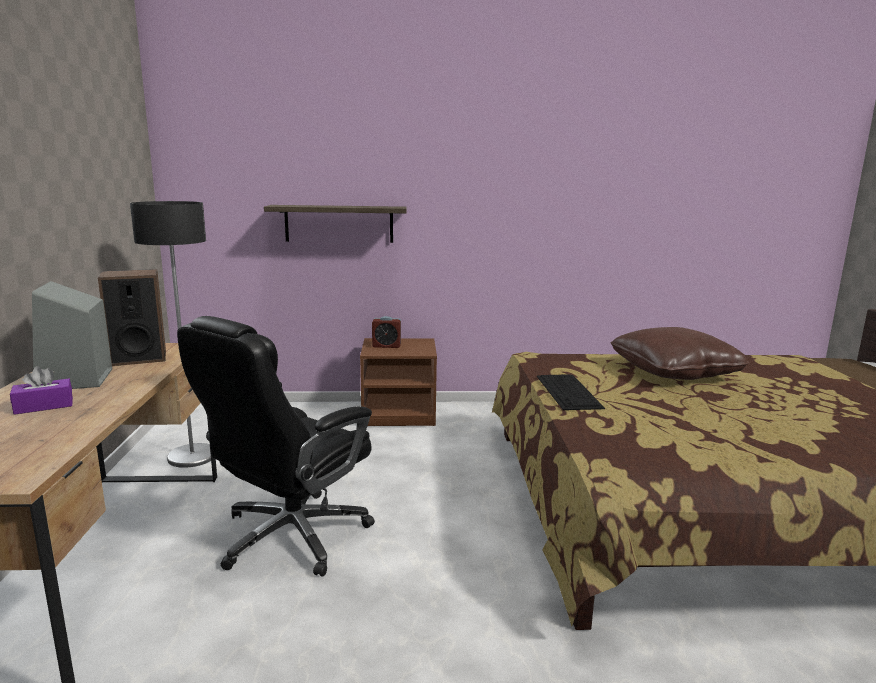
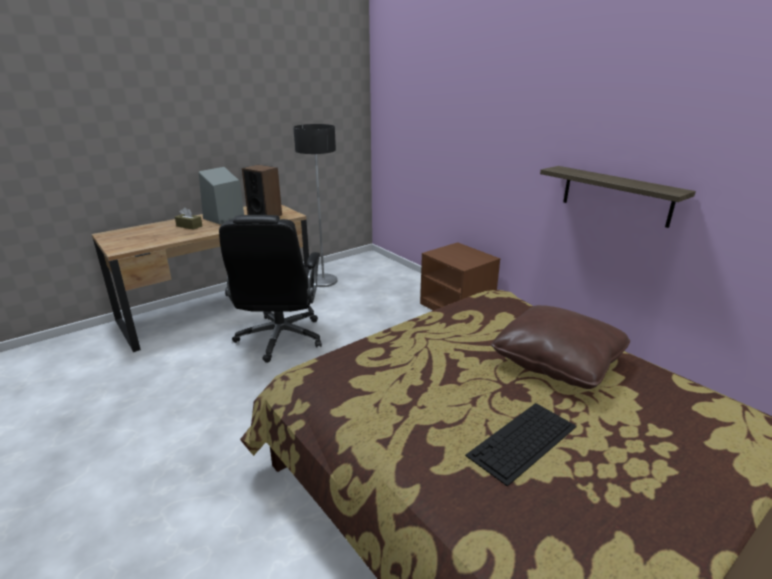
camera: 55 degrees right, 10 degrees up
(44, 406) = (189, 226): purple tissue box -> brown tissue box
(290, 536) = (280, 338): black office chair -> black office chair turned 90 degrees counterclockwise
(339, 224) = (453, 149): shelf -> shelf (616, 195)
(386, 346) = (453, 252): alarm clock -> none
(569, 392) = (424, 328): keyboard -> keyboard (522, 441)

